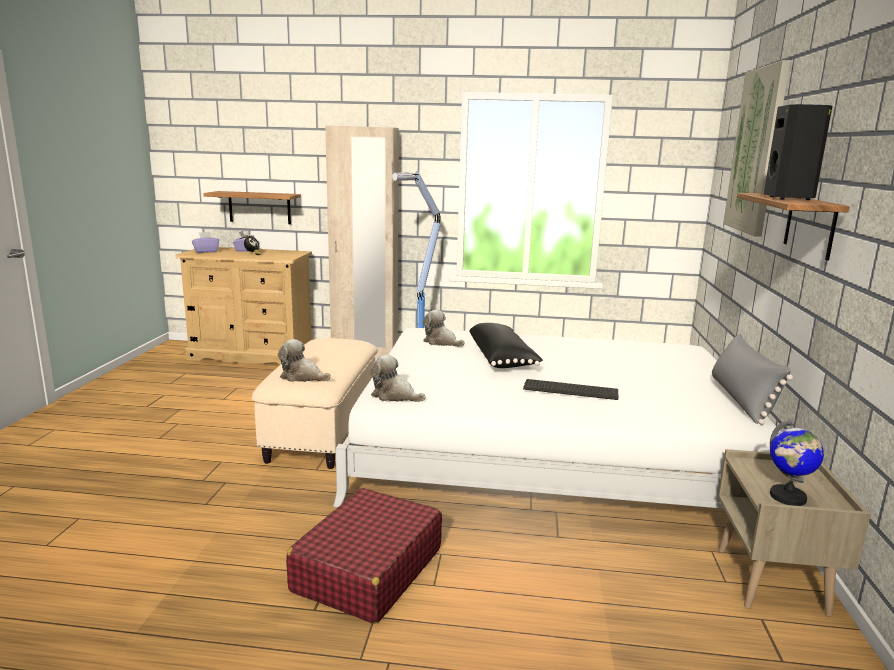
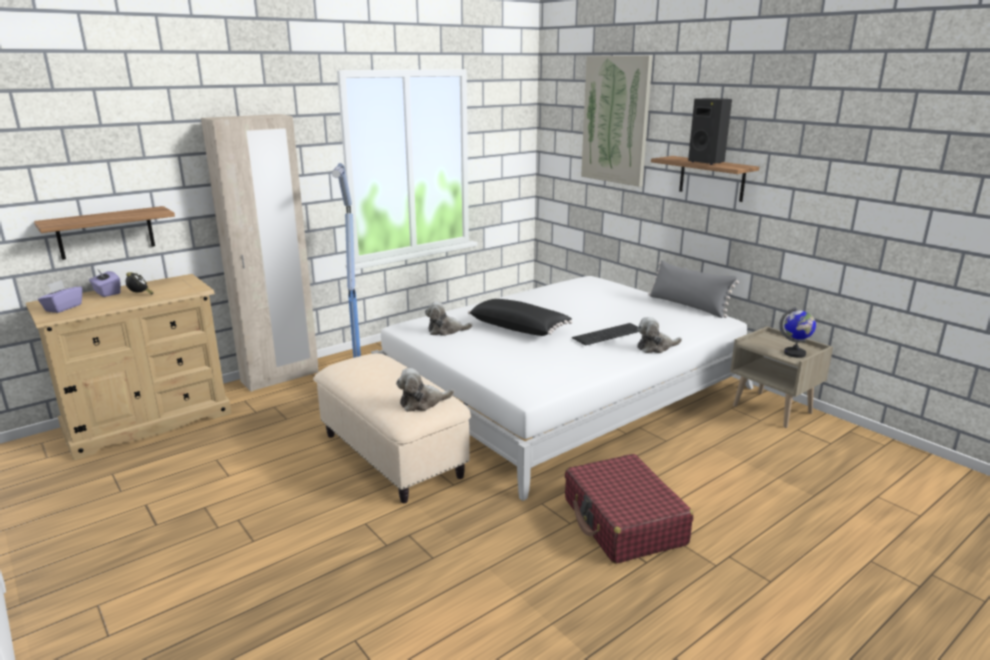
camera: 45 degrees left, 5 degrees up
(394, 396) = (527, 385): plush toy -> plush toy (655, 347)

